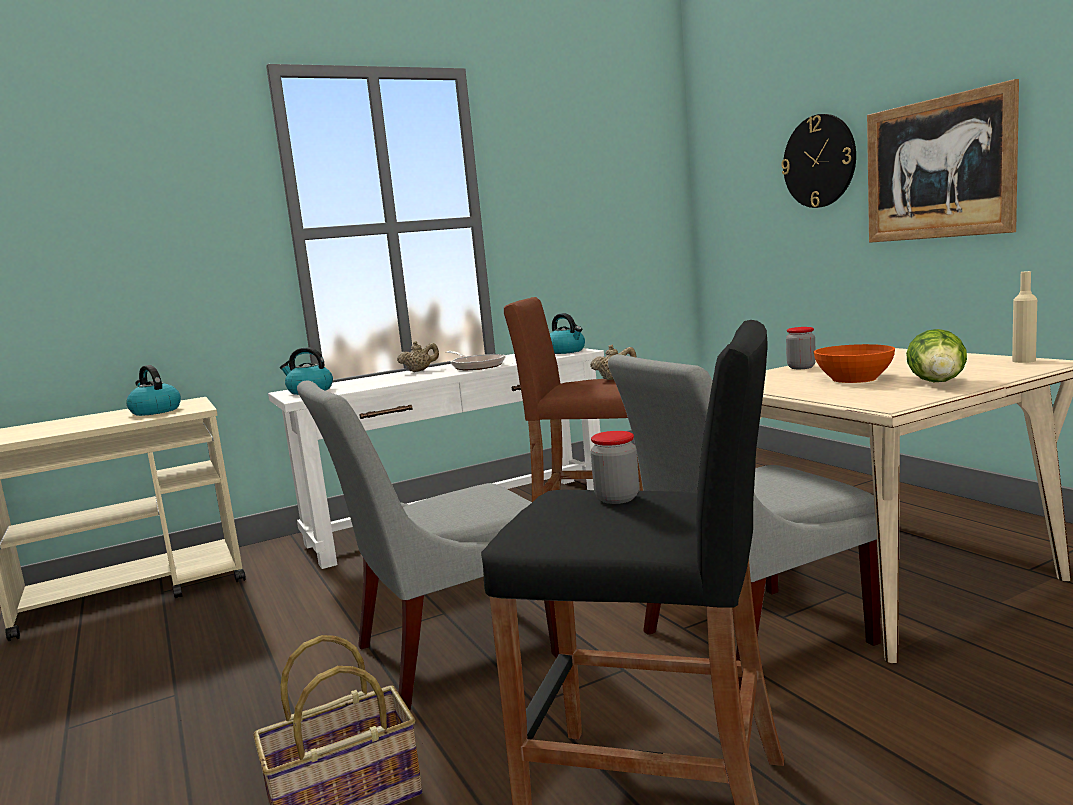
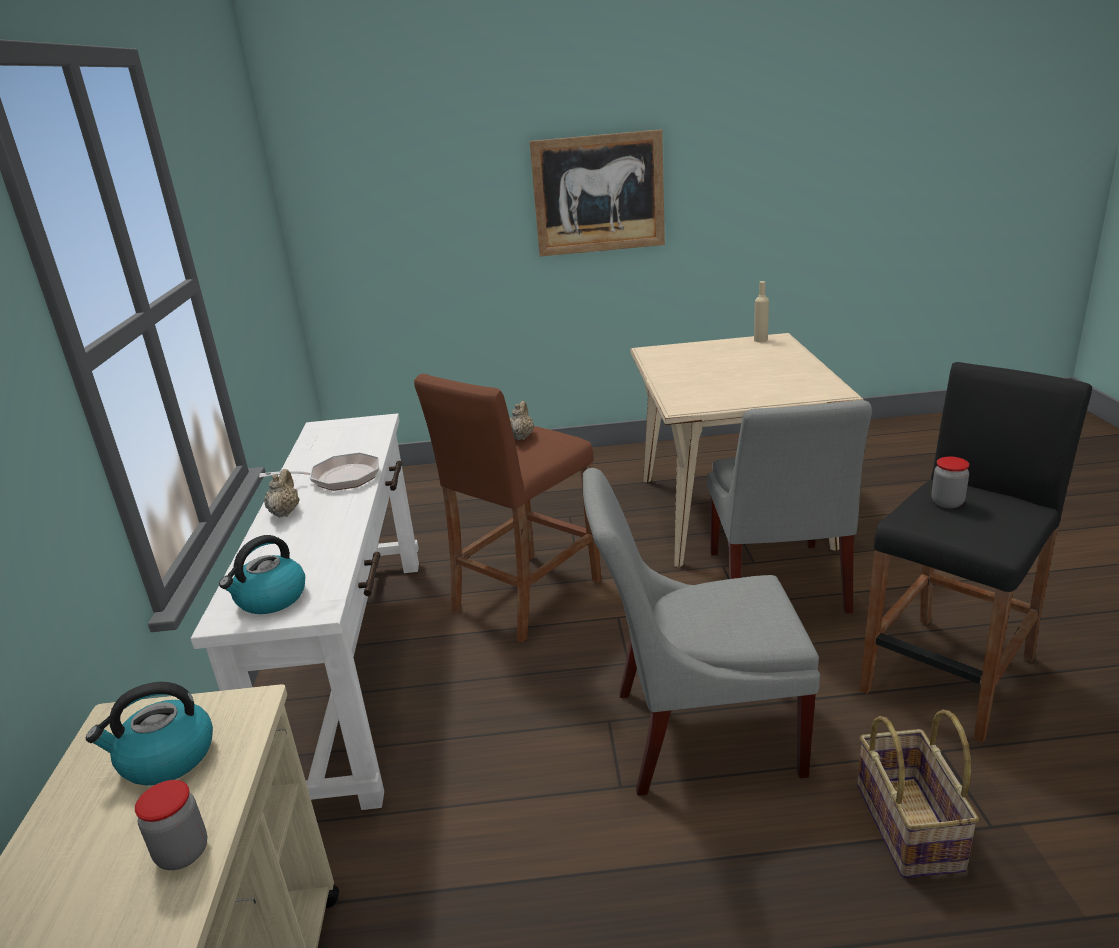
camera: 65 degrees left, 15 degrees up
(447, 653) = (696, 732): grey chair -> grey chair turned 90 degrees clockwise
(566, 351) = (359, 427): kettle -> none
(801, 367) = (669, 379): jar -> jar (183, 853)
(819, 161) = (473, 180): wall clock -> none
(853, 379) = (741, 379): orange bowl -> none
(938, 383) = (793, 369): lettuce -> none

